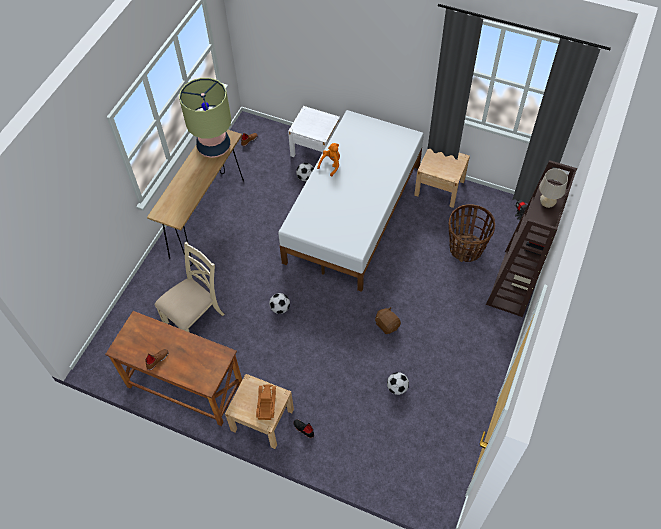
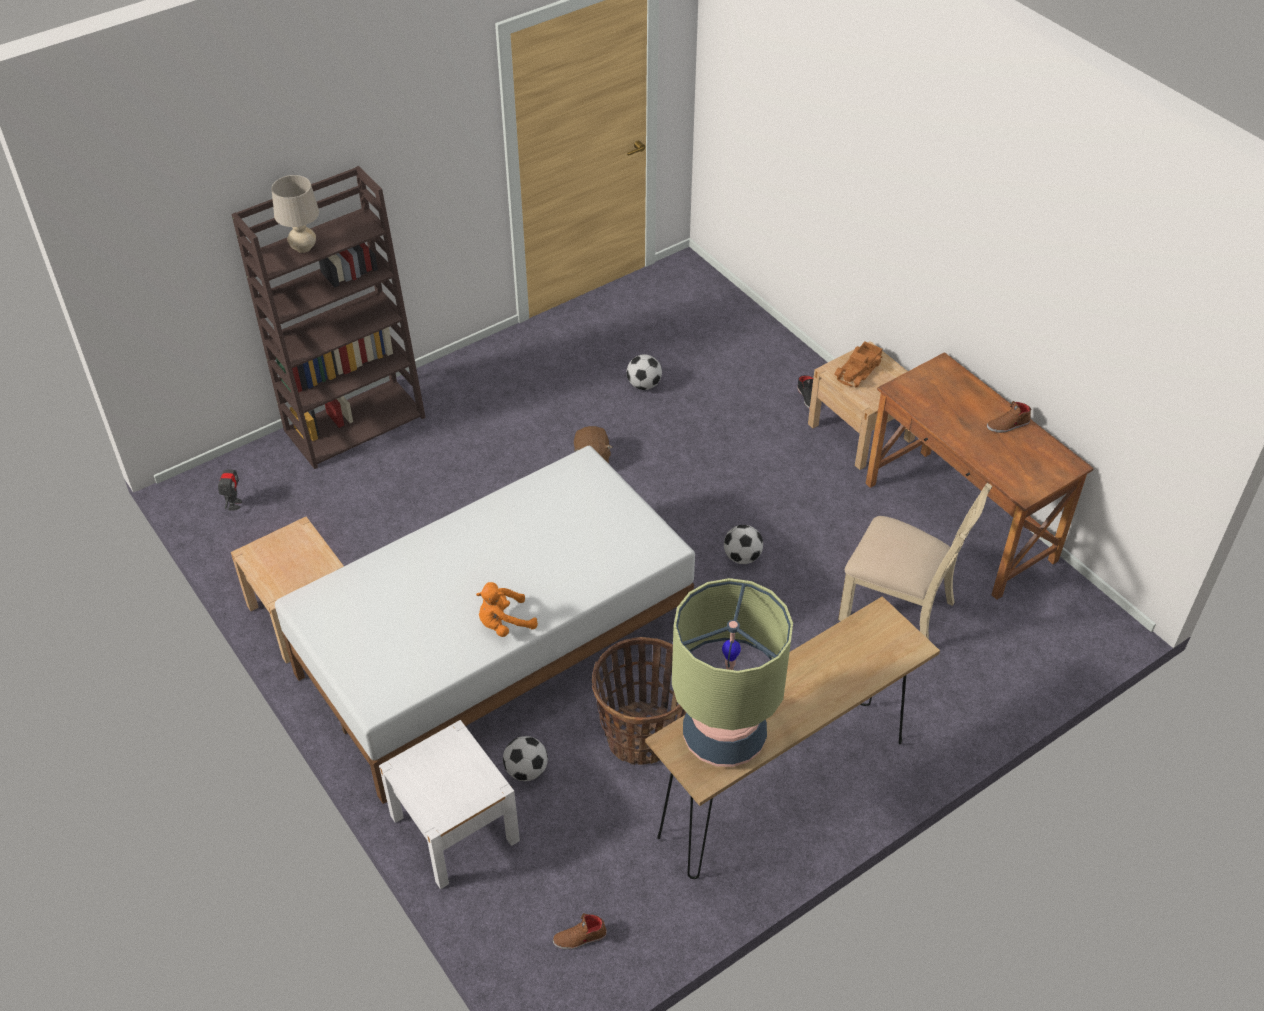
camera: 150 degrees left, 10 degrees down
(195, 318) = (898, 610): beige chair -> beige chair turned 135 degrees counterclockwise
(466, 248) = (370, 499): basket -> basket (642, 734)

